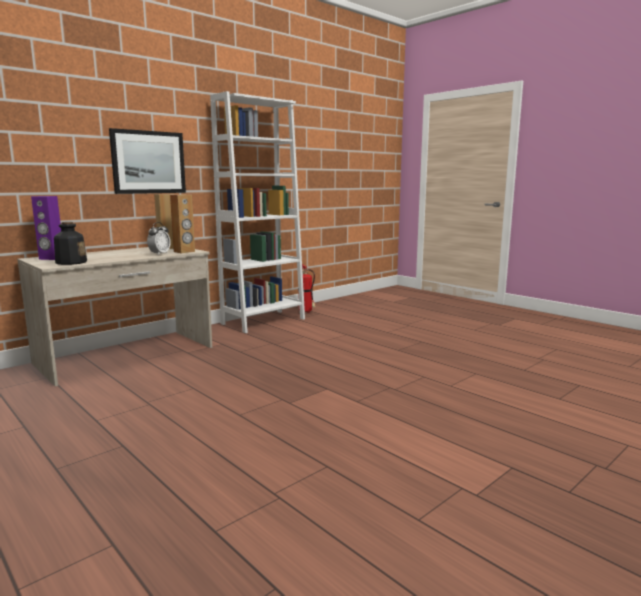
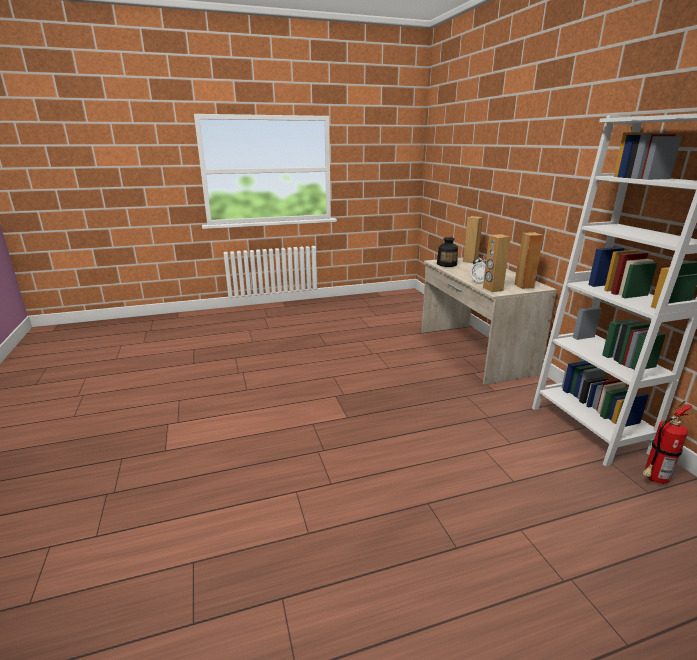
camera: 115 degrees right, 10 degrees up
(51, 258) = (470, 261): purple speaker -> brown speaker
(148, 162) = (562, 200): picture -> none

